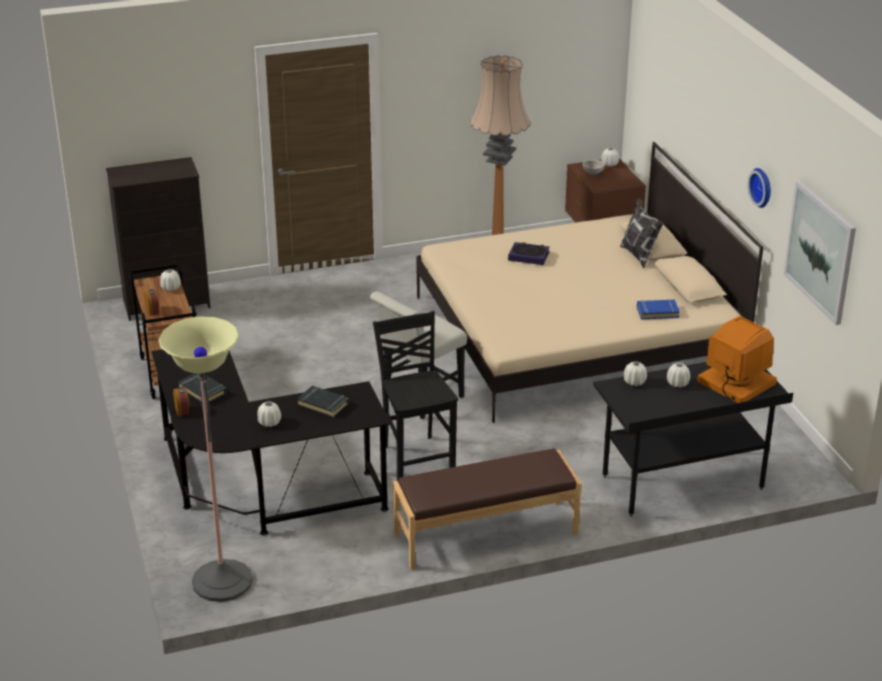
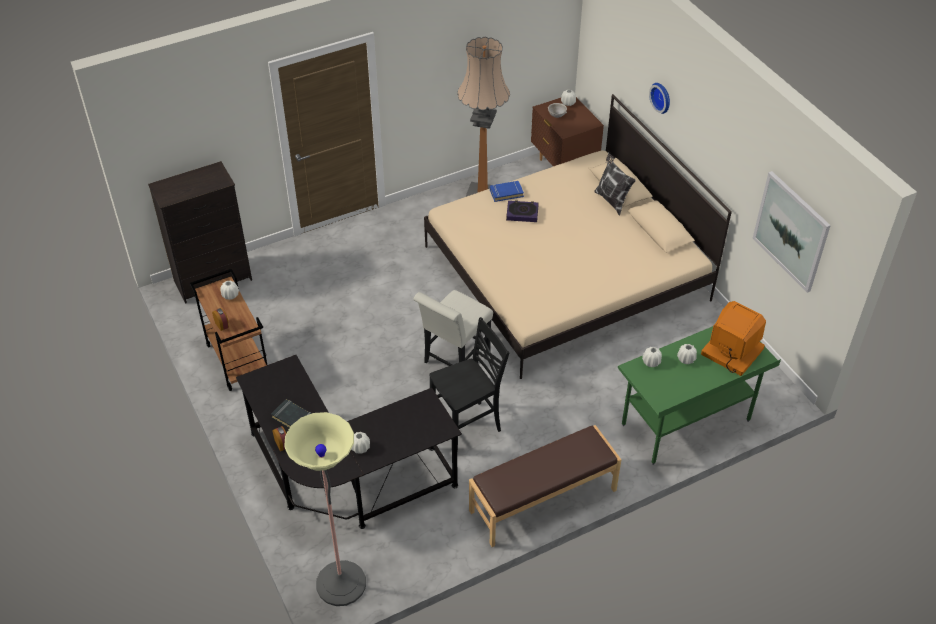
camera: 10 degrees left, 15 degrees up
(323, 404) = (400, 420): black book -> none
(416, 458) = (468, 426): black chair -> black chair turned 90 degrees clockwise
(657, 312) = (642, 264): blue book -> blue book (506, 193)
(682, 483) = (686, 423): black desk -> green desk
(762, 187) = (730, 163): wall clock -> wall clock (662, 97)

